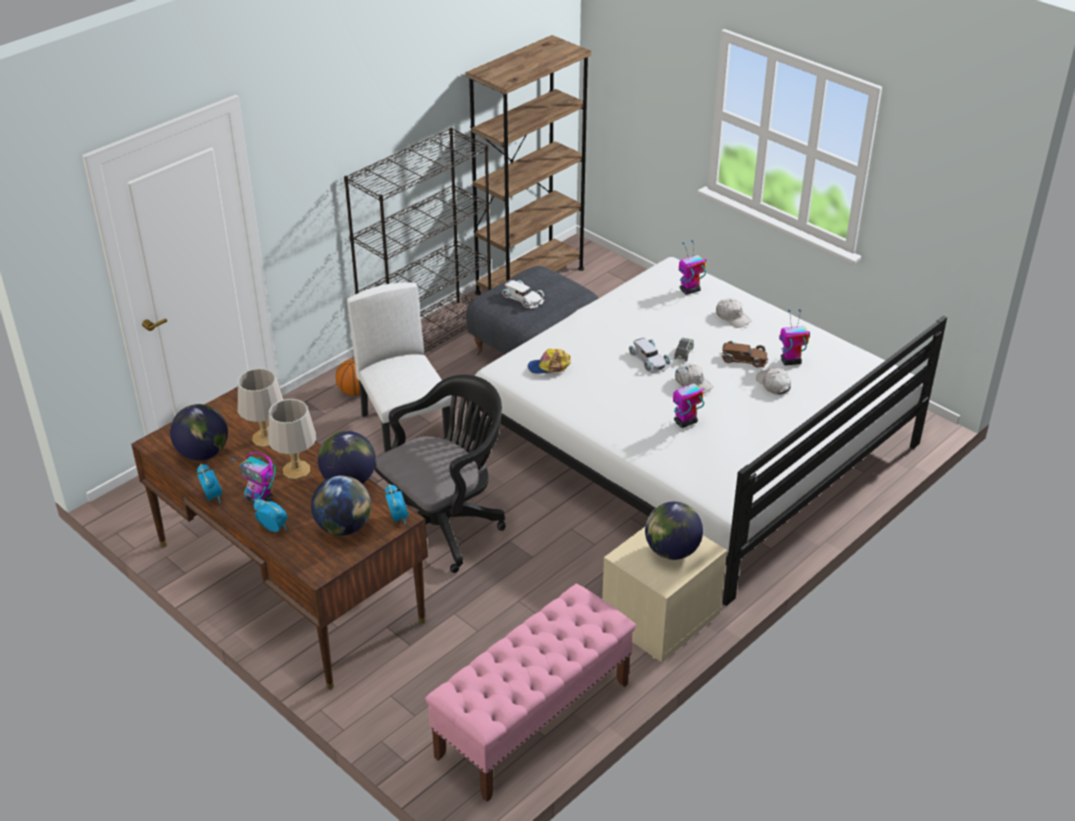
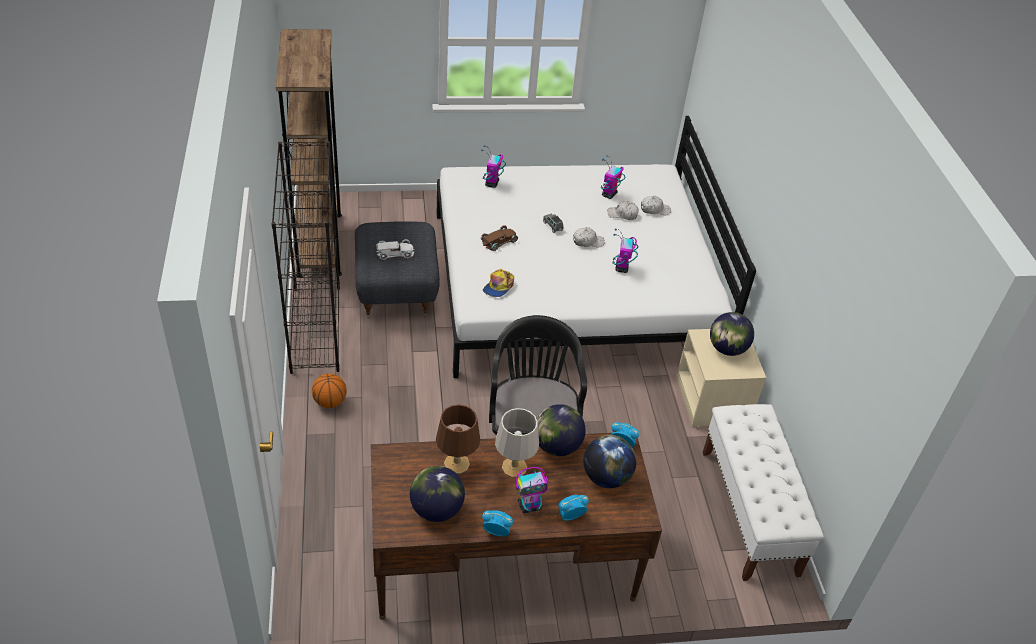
camera: 55 degrees left, 5 degrees up
(265, 438) = (456, 464): grey table lamp -> brown table lamp
(406, 429) = (406, 401): white chair -> none
(533, 720) = (749, 512): pink bench -> white bench
(649, 359) = (542, 243): white toy car -> none
(732, 317) = (540, 186): white cap -> white cap (654, 209)
(744, 358) = (586, 208): brown toy car -> brown toy car (499, 241)

